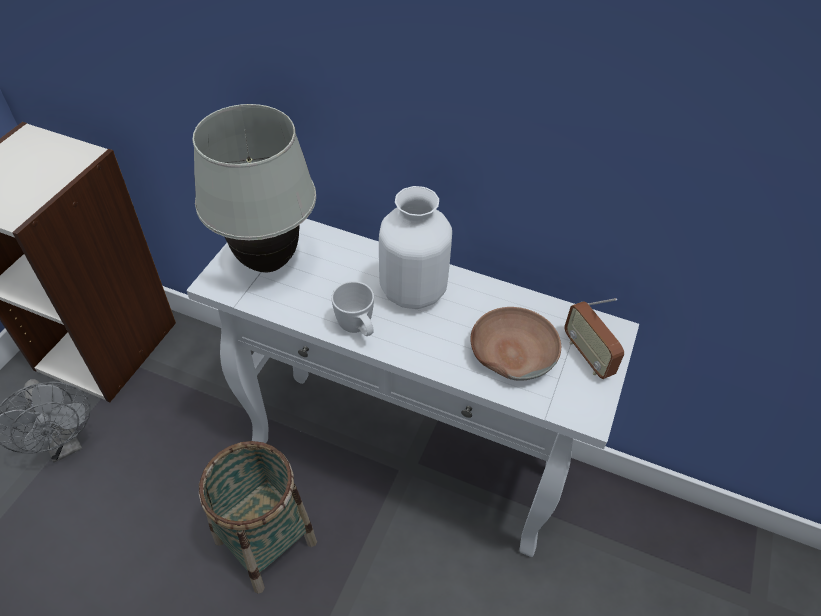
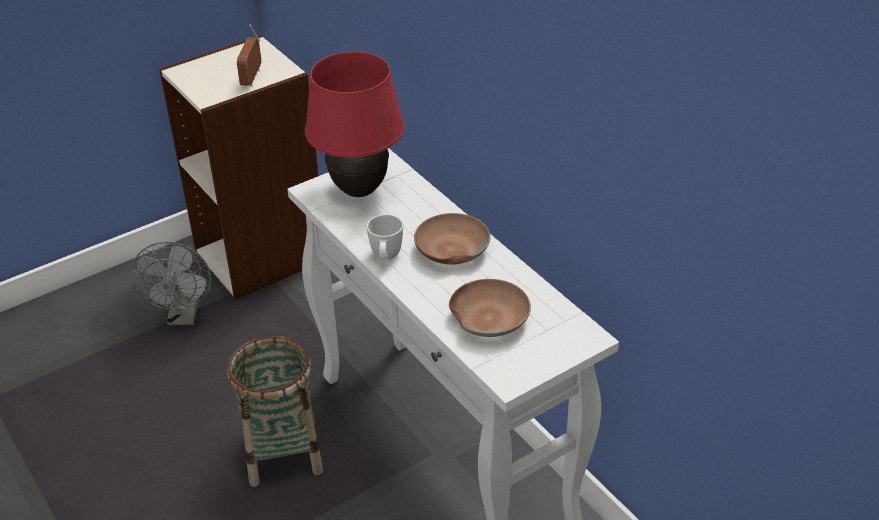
camera: 35 degrees right, 10 degrees down
(267, 262) = (359, 190): white table lamp -> red table lamp
(412, 292) = (450, 249): white vase -> brown bowl
(587, 356) = (549, 344): radio -> radio (252, 78)

